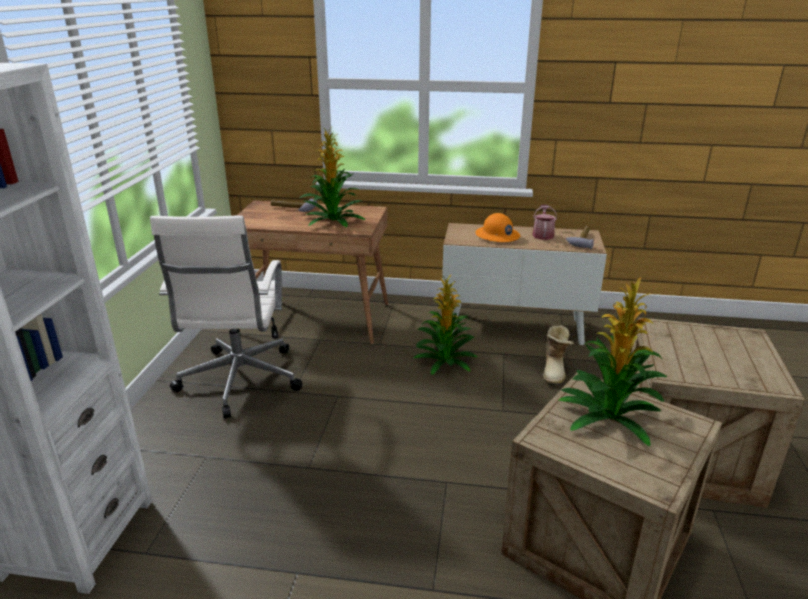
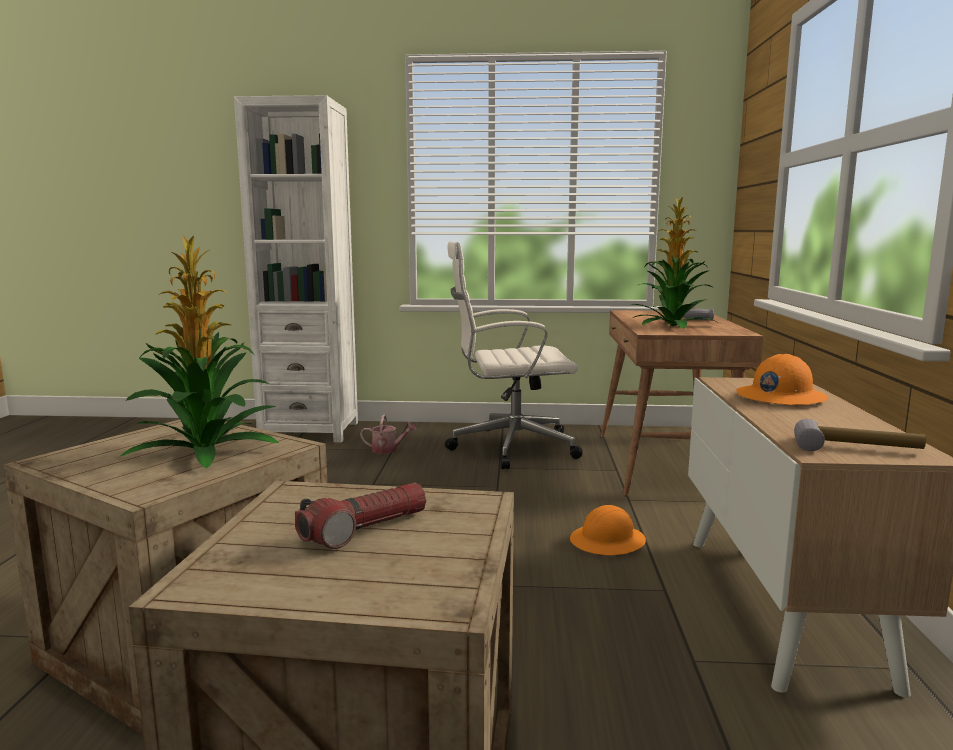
camera: 85 degrees right, 15 degrees down
(444, 361) = (608, 542): potted plant -> orange hard hat
(543, 234) = (840, 422): watering can -> watering can (388, 450)
(555, 371) = (632, 641): boot -> none
(702, 352) = (364, 529): none -> flashlight

